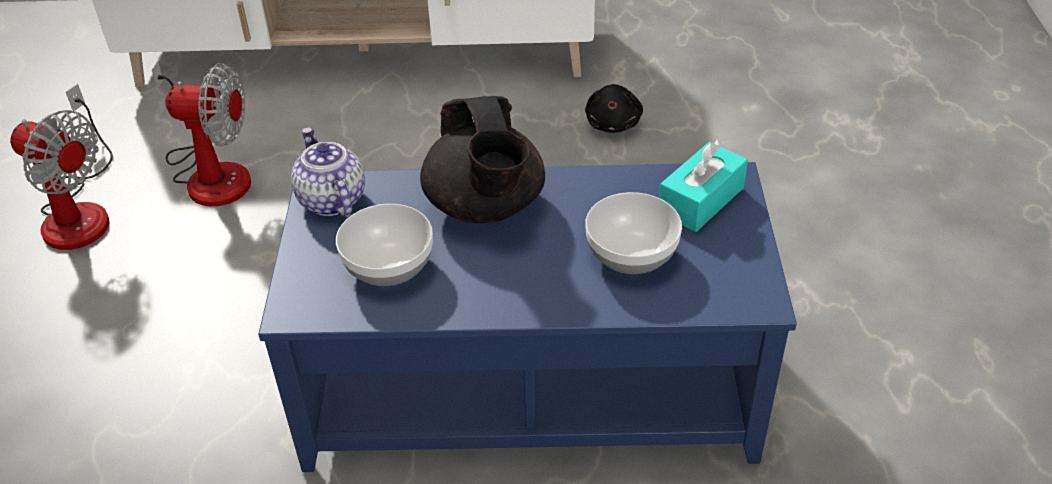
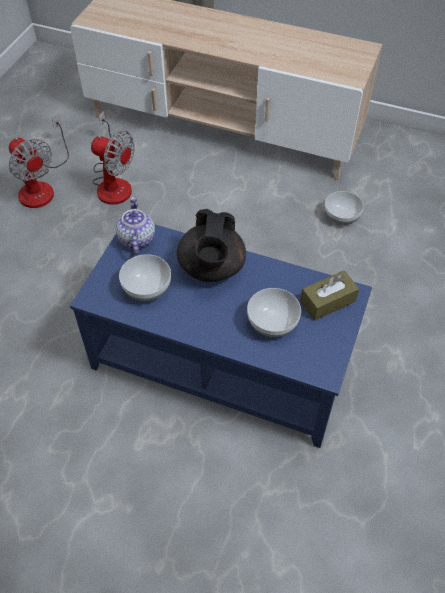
camera: 20 degrees right, 10 degrees up
(613, 123) = (342, 216): black plush toy -> bowl
(701, 200) = (328, 301): turquoise tissue box -> brown tissue box

